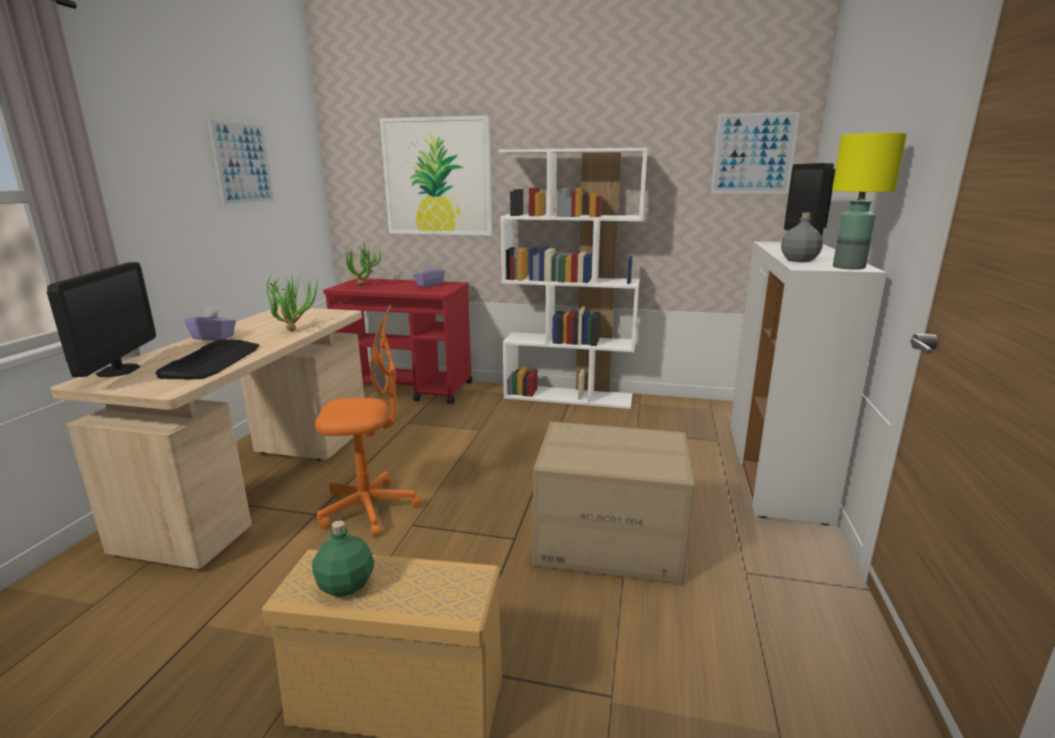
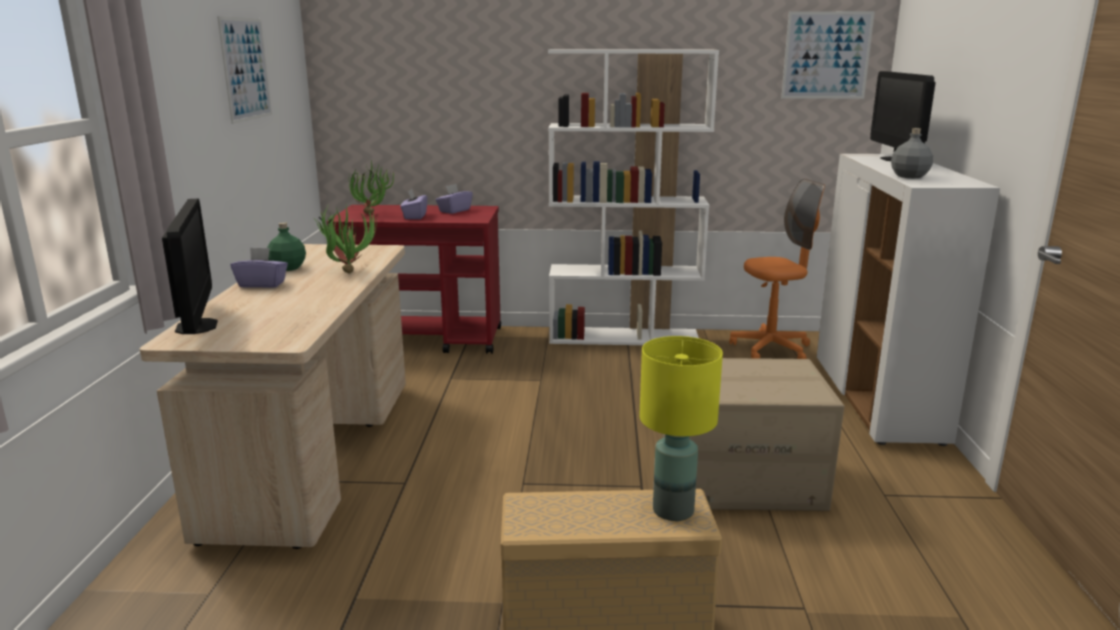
camera: 10 degrees left, 0 degrees up
(212, 360) = (296, 310): keyboard -> none
(345, 585) = (569, 517): green bottle -> green bottle (287, 268)
(369, 509) = (464, 472): orange office chair -> orange office chair (771, 349)
(393, 288) = (414, 216): none -> purple tissue box
(437, 177) = (459, 80): picture -> none
(848, 267) = (962, 183): yellow table lamp -> yellow table lamp (672, 511)

